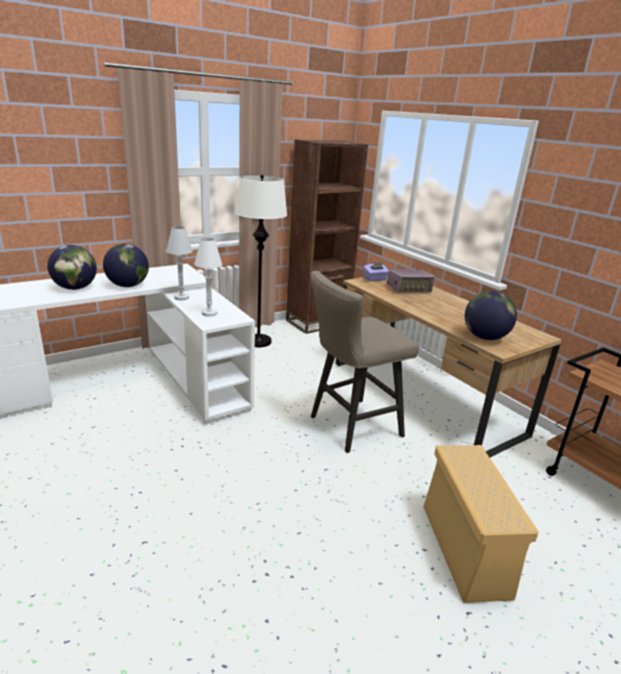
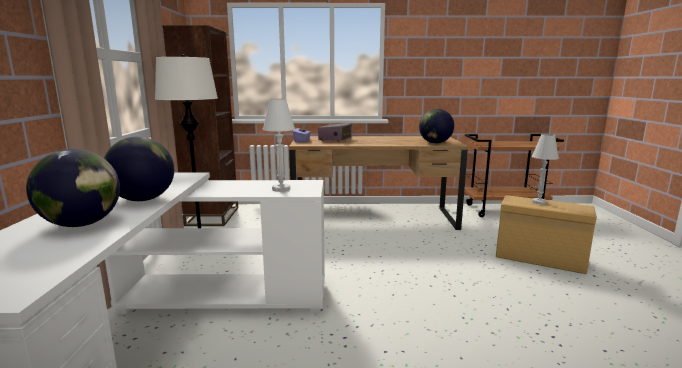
camera: 55 degrees left, 10 degrees down
(181, 297) = (216, 192): white table lamp -> white table lamp (539, 202)
(349, 427) = (387, 251): beige stool -> none

